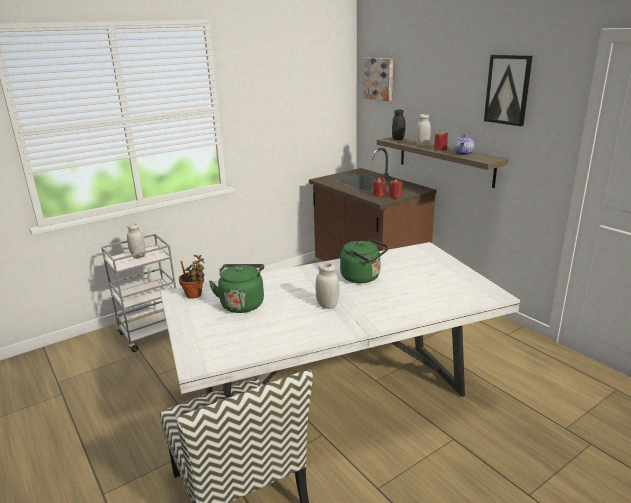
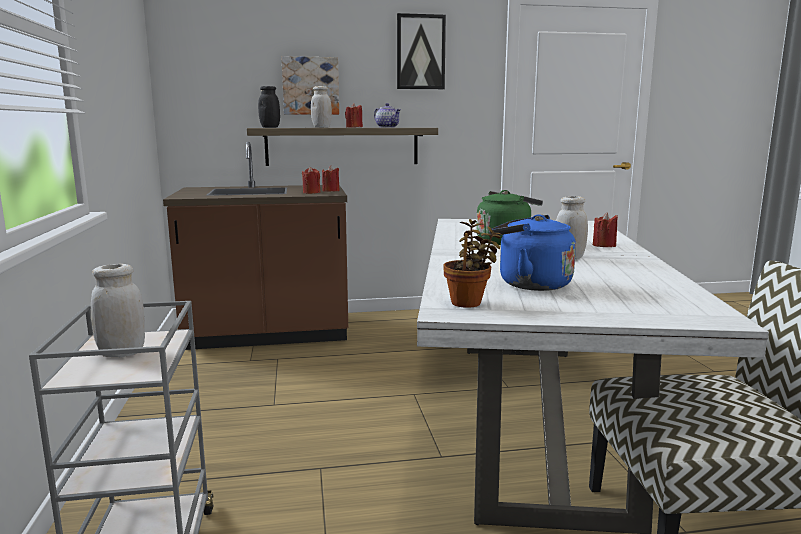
camera: 65 degrees left, 10 degrees down
(242, 303) = (529, 284): green kettle -> blue kettle
(379, 78) = (205, 48): picture -> picture (310, 86)
(387, 312) = (604, 245): none -> red candle

